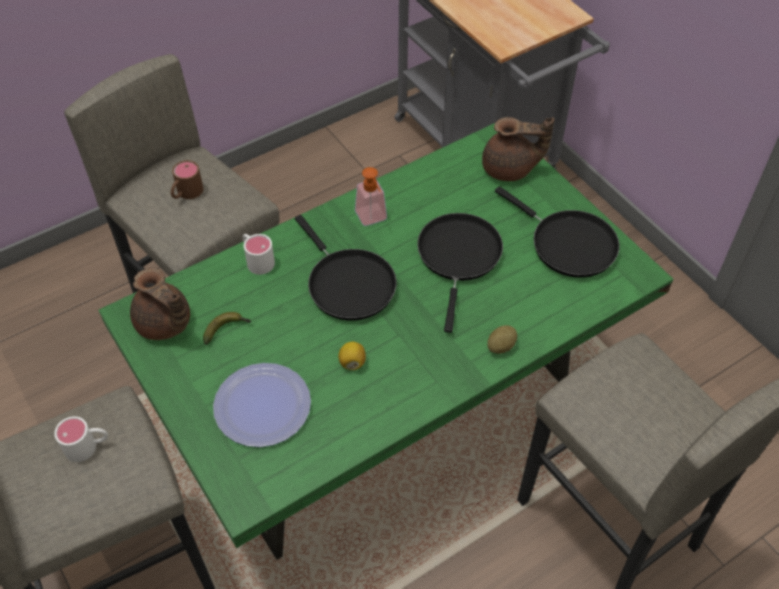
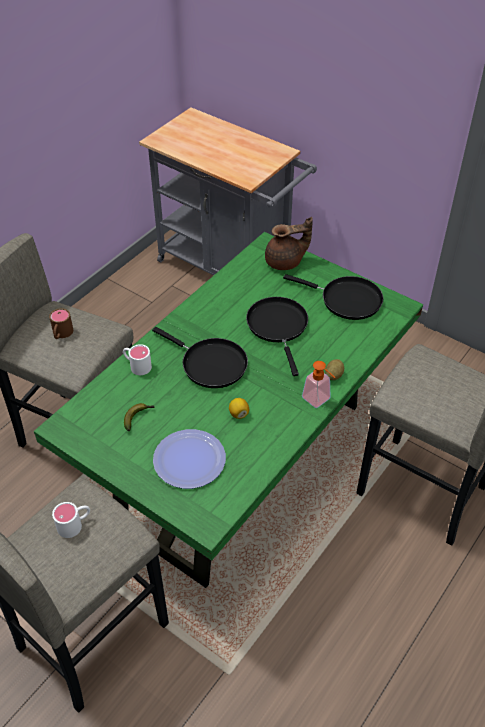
camera: 20 degrees left, 5 degrees down
(165, 324) = (90, 427): brown teapot -> none
(373, 219) = (207, 317): soap dispenser -> soap dispenser (319, 401)

